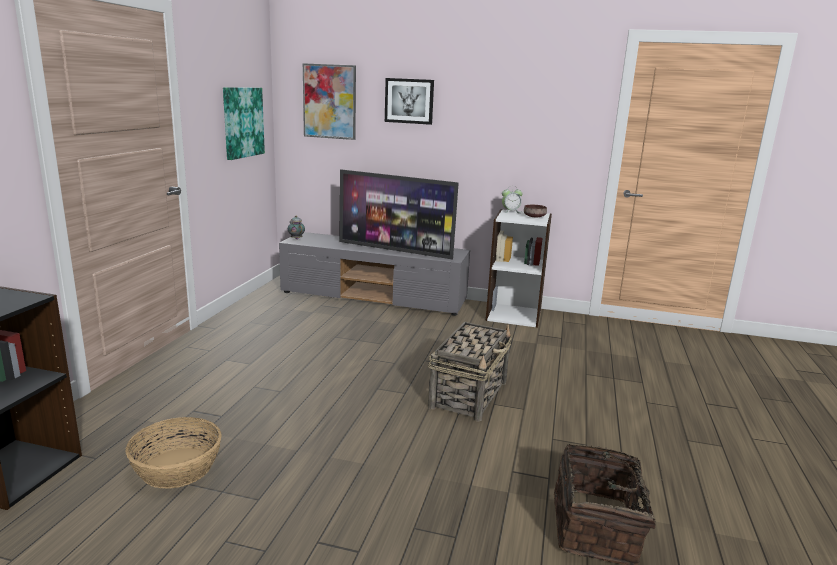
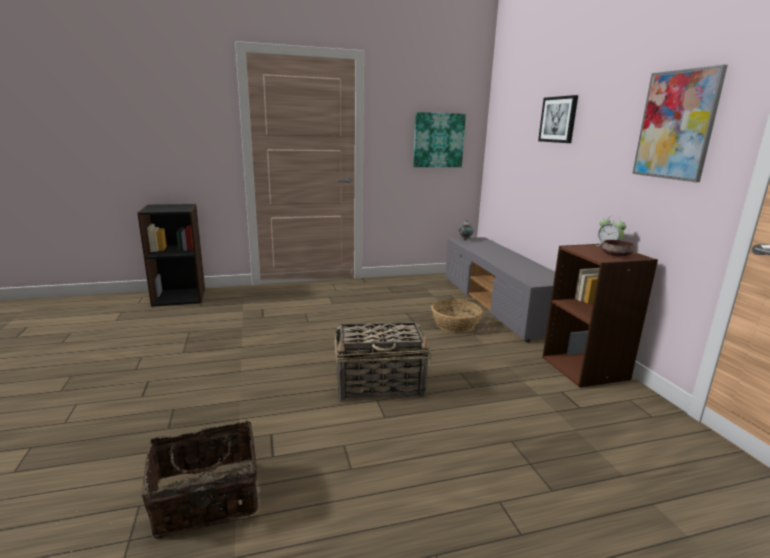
camera: 60 degrees right, 0 degrees up
(176, 468) = (202, 324): basket -> basket (454, 325)
(329, 101) = (512, 124): picture -> picture (676, 125)
(395, 250) = (509, 264): television -> none
(514, 315) = (585, 368): white bookcase -> brown bookcase

